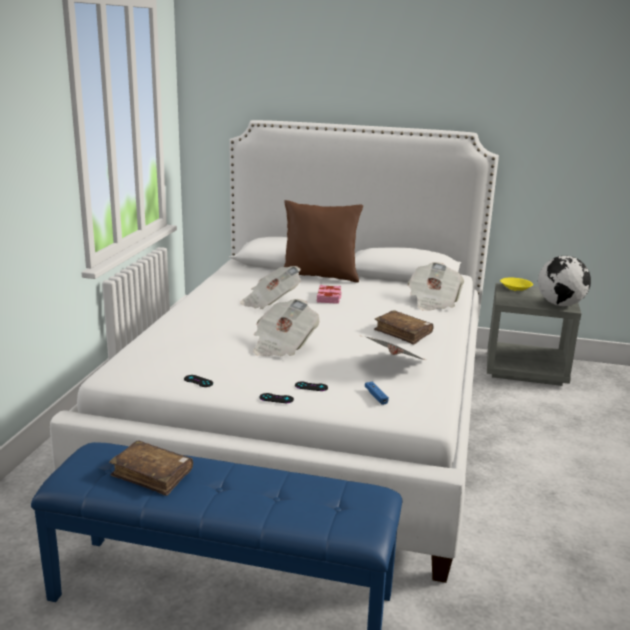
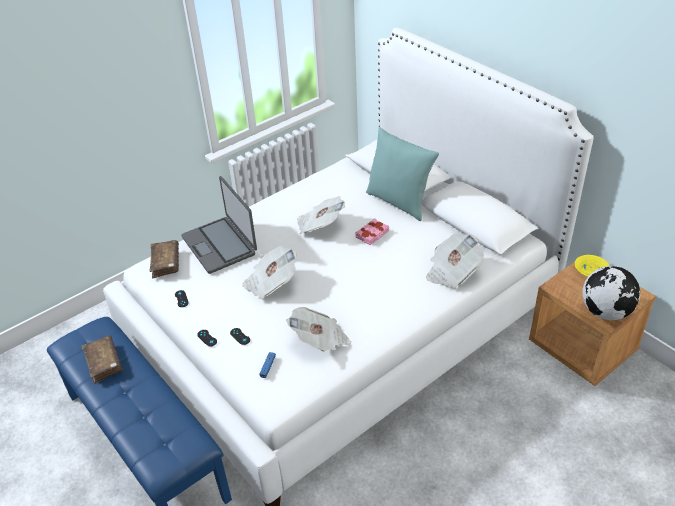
camera: 40 degrees right, 20 degrees up
(184, 335) = (220, 245): none -> laptop
(320, 277) = (399, 202): brown pillow -> turquoise pillow
(403, 333) = (374, 304): brown book -> brown book (166, 263)
(526, 369) = (582, 348): grey nightstand -> brown nightstand

